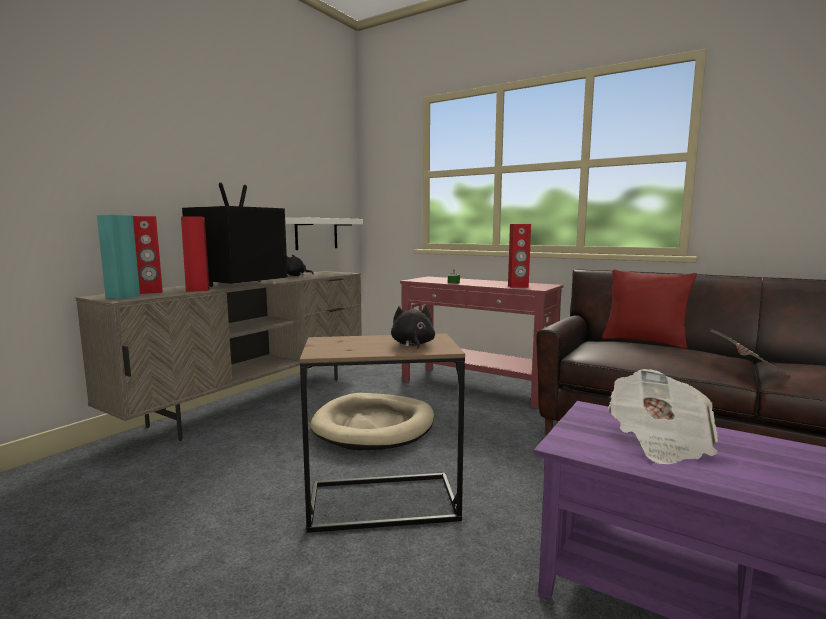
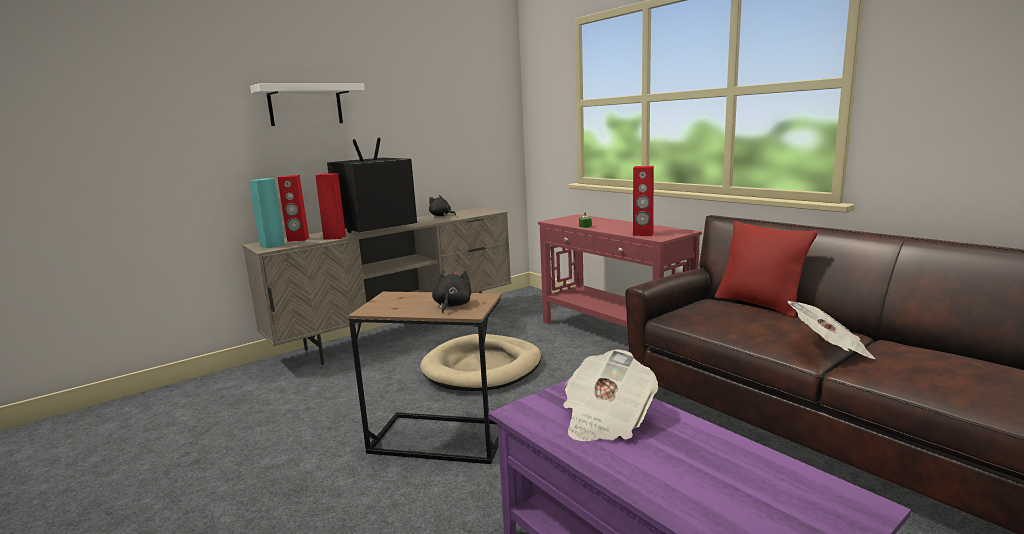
camera: 20 degrees right, 5 degrees up
(316, 233) = (470, 170): white shelf -> white shelf (305, 105)

